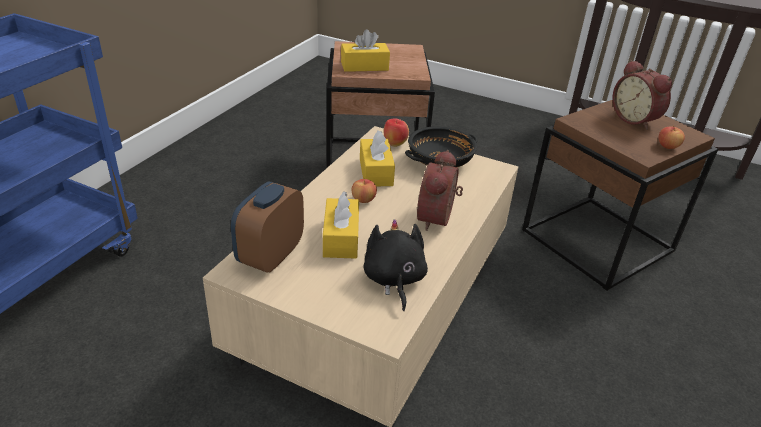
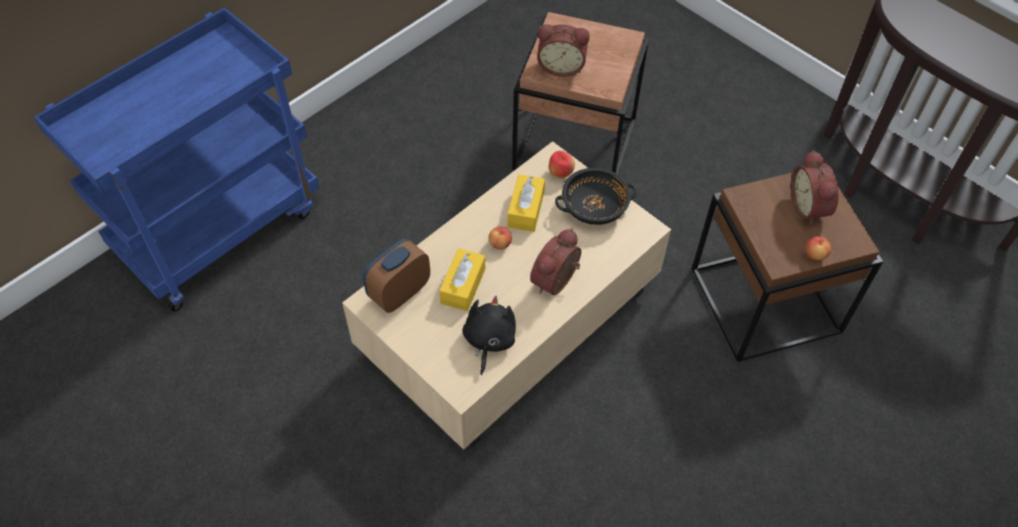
camera: 20 degrees right, 20 degrees up
(364, 66) = (561, 66): yellow tissue box -> alarm clock

